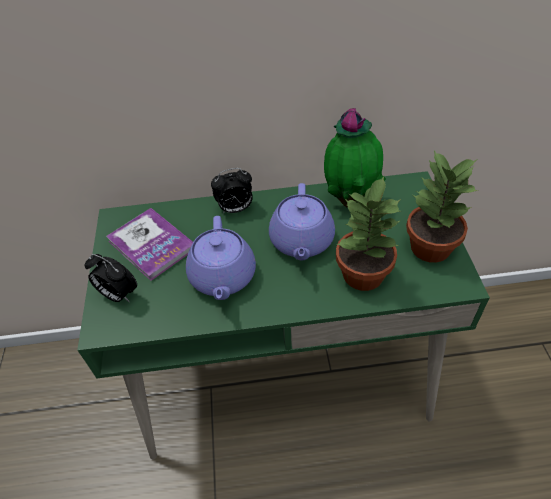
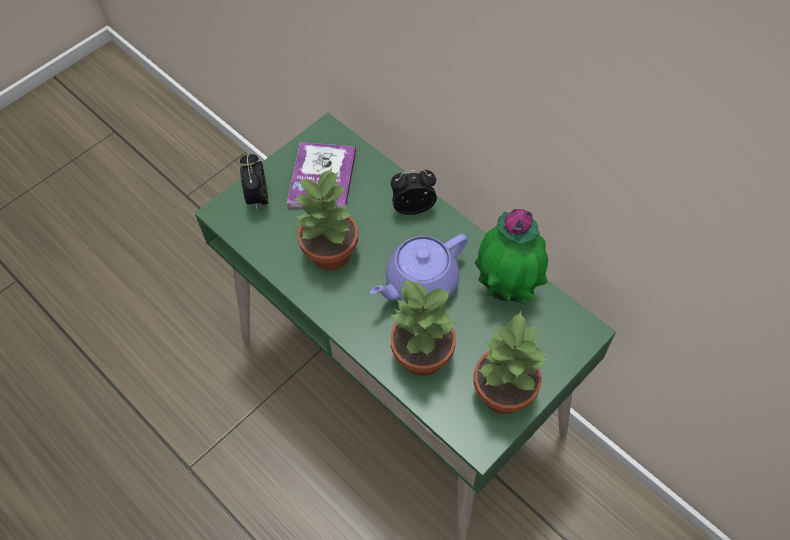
camera: 50 degrees right, 10 degrees up
(222, 277) = (332, 253): purple teapot -> potted plant
(235, 209) = (413, 207): alarm clock -> alarm clock turned 135 degrees clockwise

